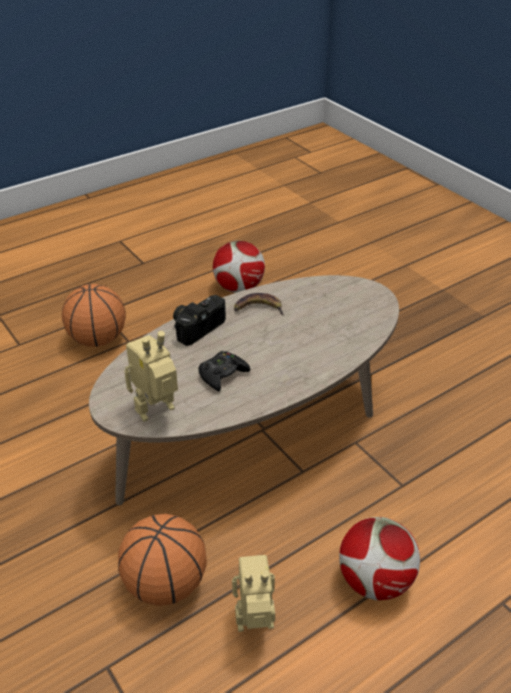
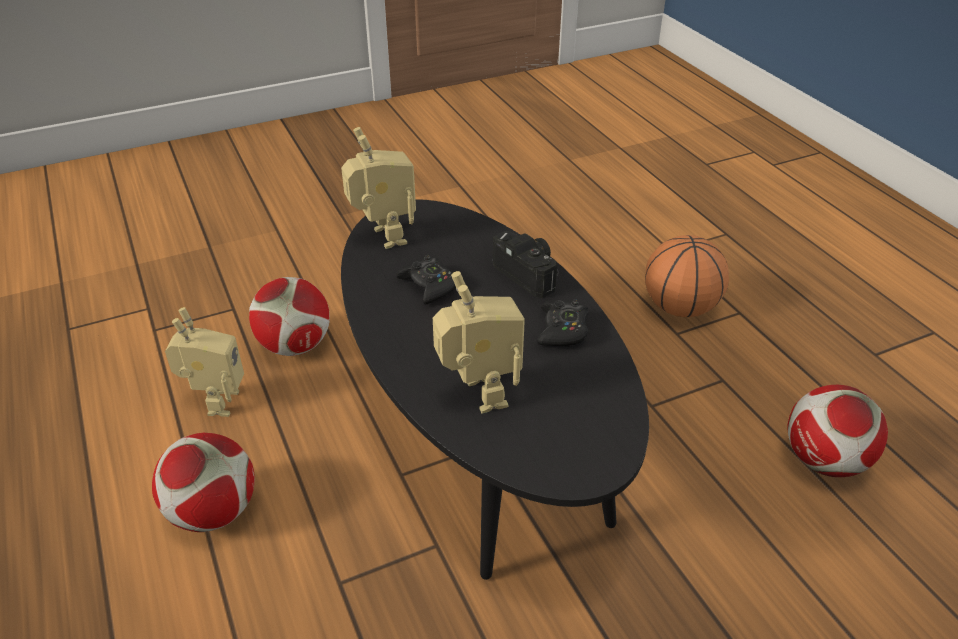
camera: 100 degrees right, 0 degrees up
(165, 584) = (295, 346): basketball -> football
(255, 434) = (478, 437): beige coffee table -> black coffee table
(258, 308) = (562, 330): banana -> black game controller
(333, 336) = (478, 396): none -> toy robot

